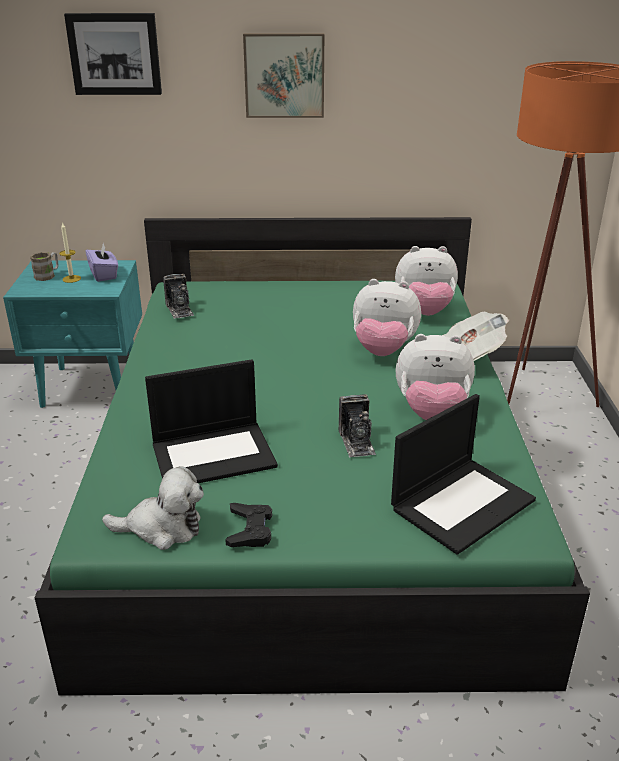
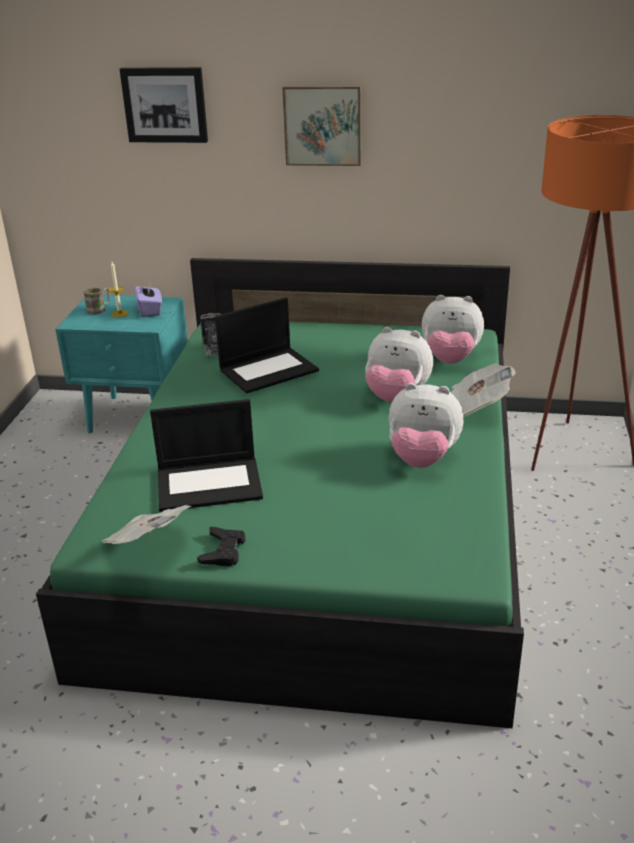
camera: 10 degrees right, 0 degrees up
(162, 528) = (148, 544): plush toy -> newspaper
(357, 442) = (342, 481): camera -> none
(462, 503) = (421, 543): laptop -> laptop (269, 370)

